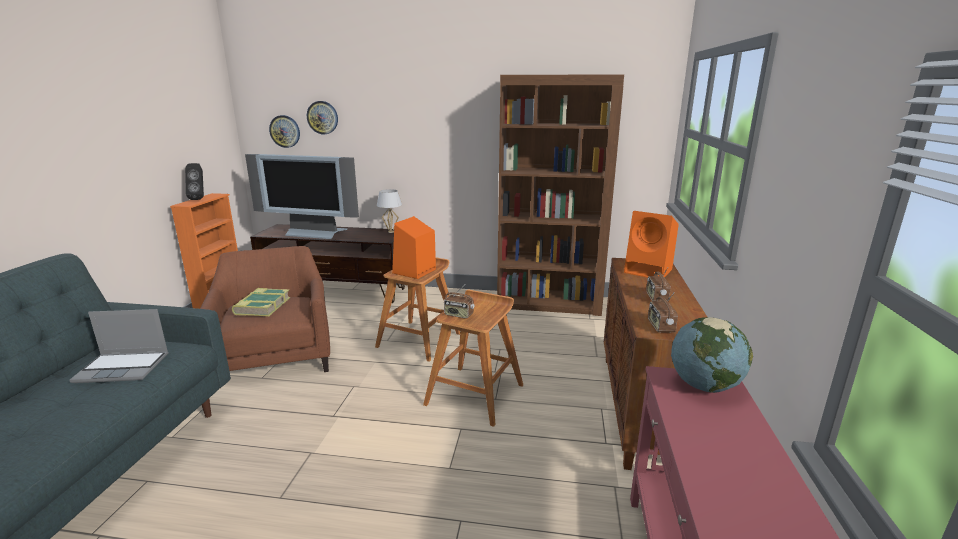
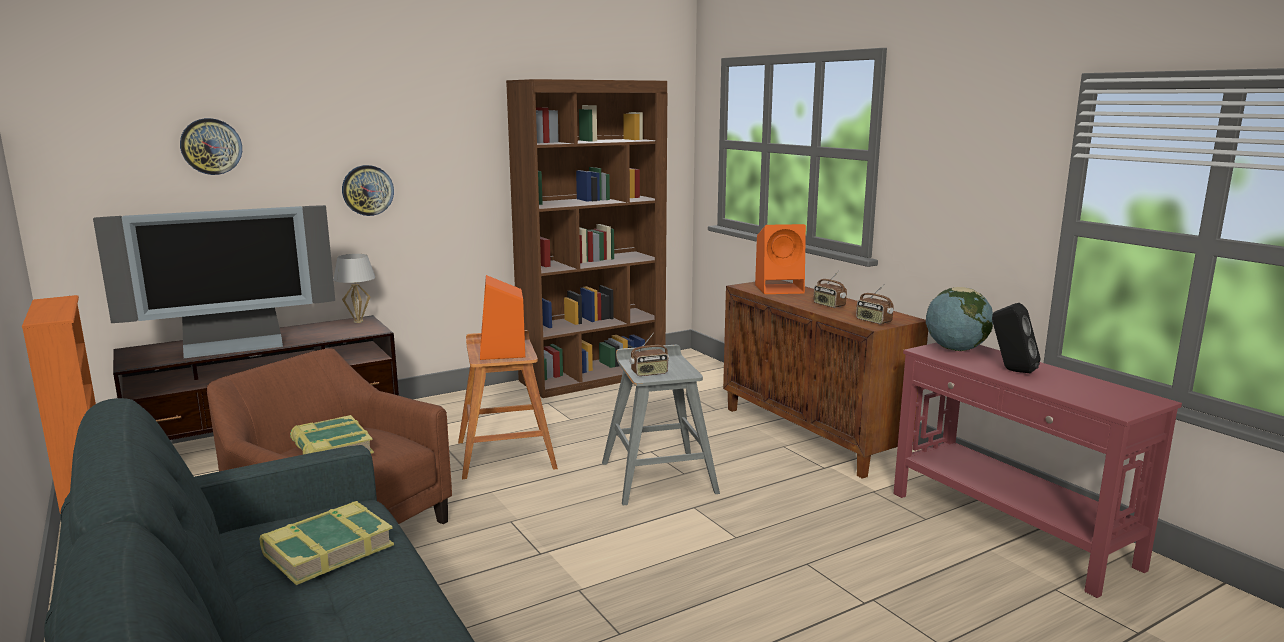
camera: 40 degrees left, 5 degrees down
(124, 367) = (327, 550): laptop -> book
(199, 199) = (49, 308): black speaker -> black speaker (1011, 370)
(285, 131) = (130, 174): wall clock -> wall clock (367, 190)
(475, 394) = (658, 477): brown stool -> grey stool

